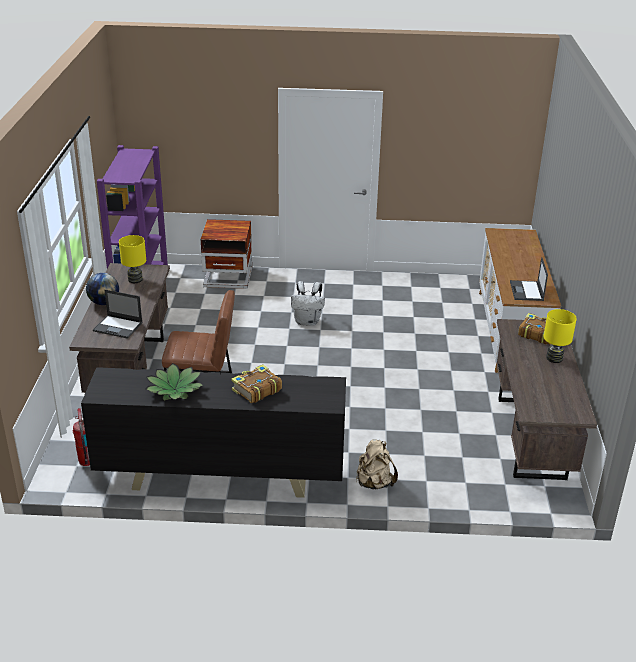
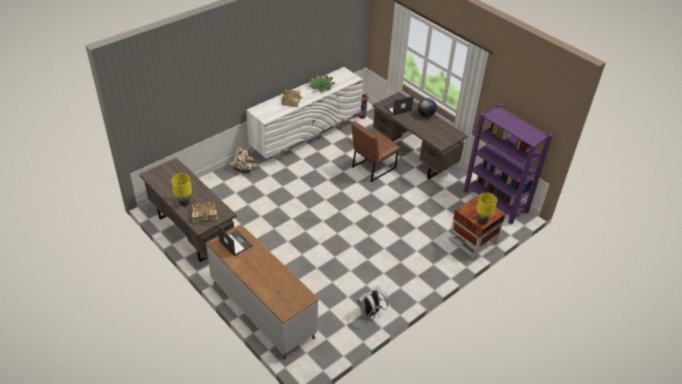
camera: 135 degrees right, 10 degrees up
(135, 280) = (438, 133): yellow table lamp -> yellow table lamp (482, 221)
(220, 477) = (306, 137): black cabinet -> white cabinet
(308, 321) = (382, 237): white backpack -> white backpack (370, 313)

